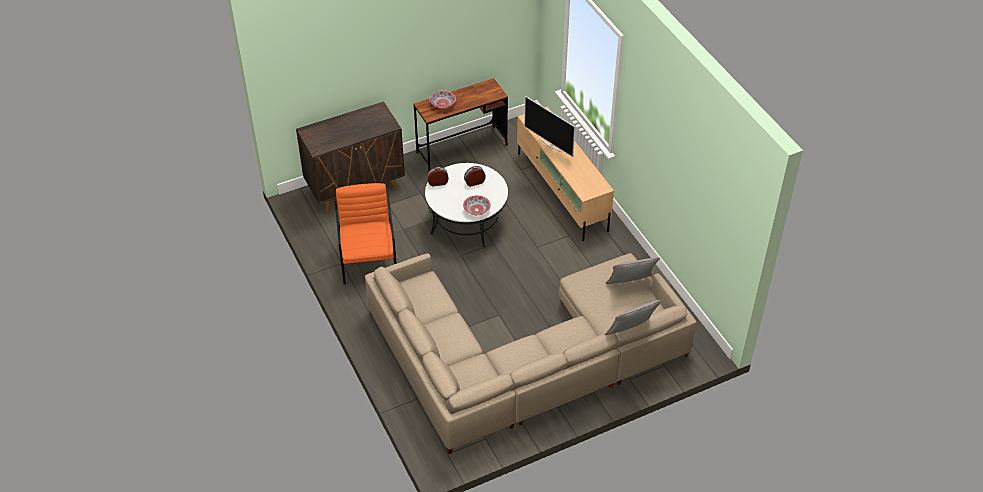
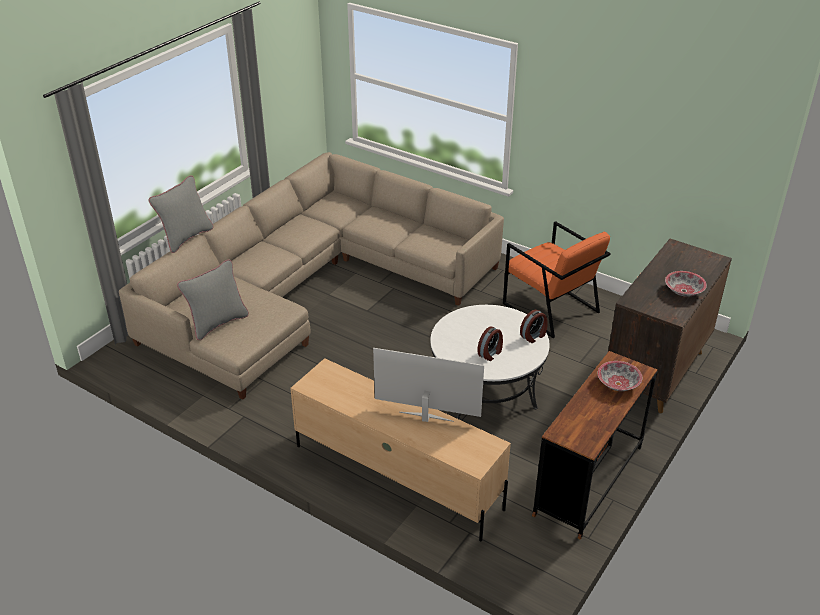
camera: 150 degrees right, 10 degrees down
(476, 210) = (456, 323): bowl -> bowl (683, 291)

